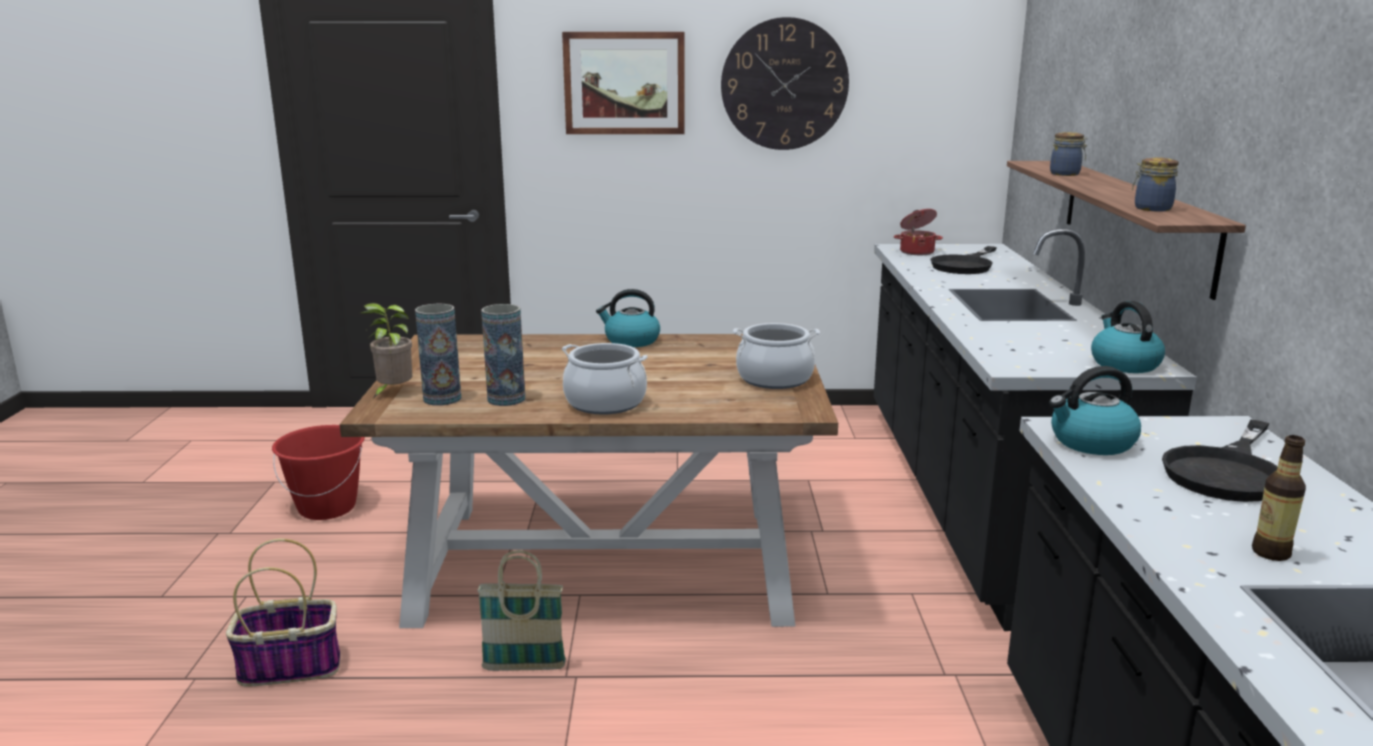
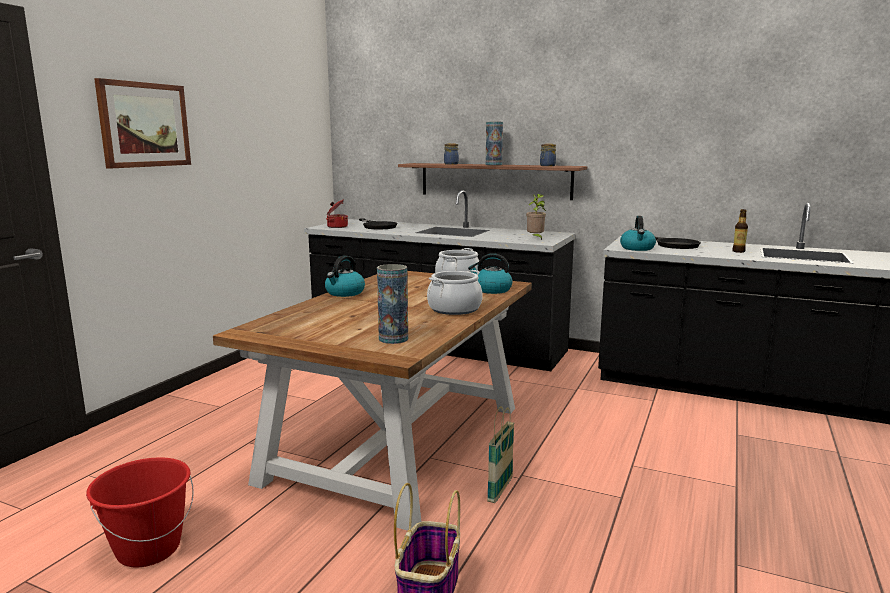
camera: 65 degrees left, 5 degrees down
(393, 393) = (360, 349): potted plant -> potted plant (535, 239)
(506, 399) = (417, 326): vase -> vase (493, 164)
(784, 84) = (238, 128): wall clock -> none
(1123, 364) = (553, 235): kettle -> kettle (491, 290)

